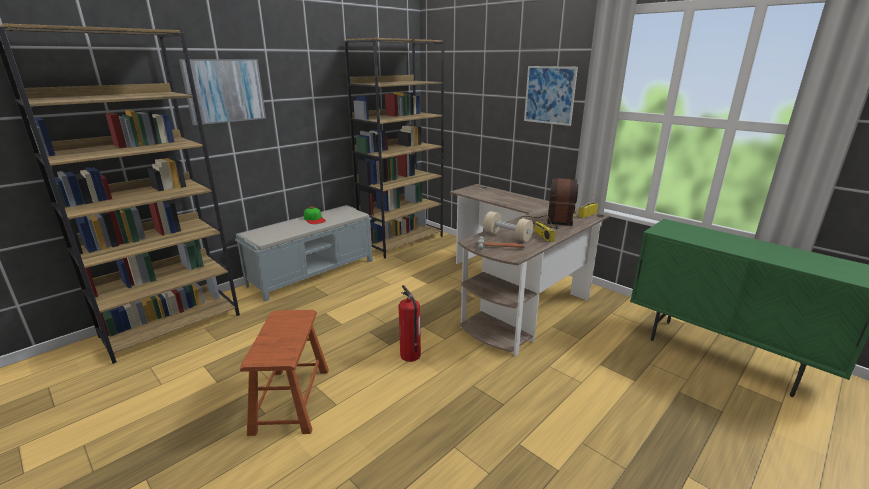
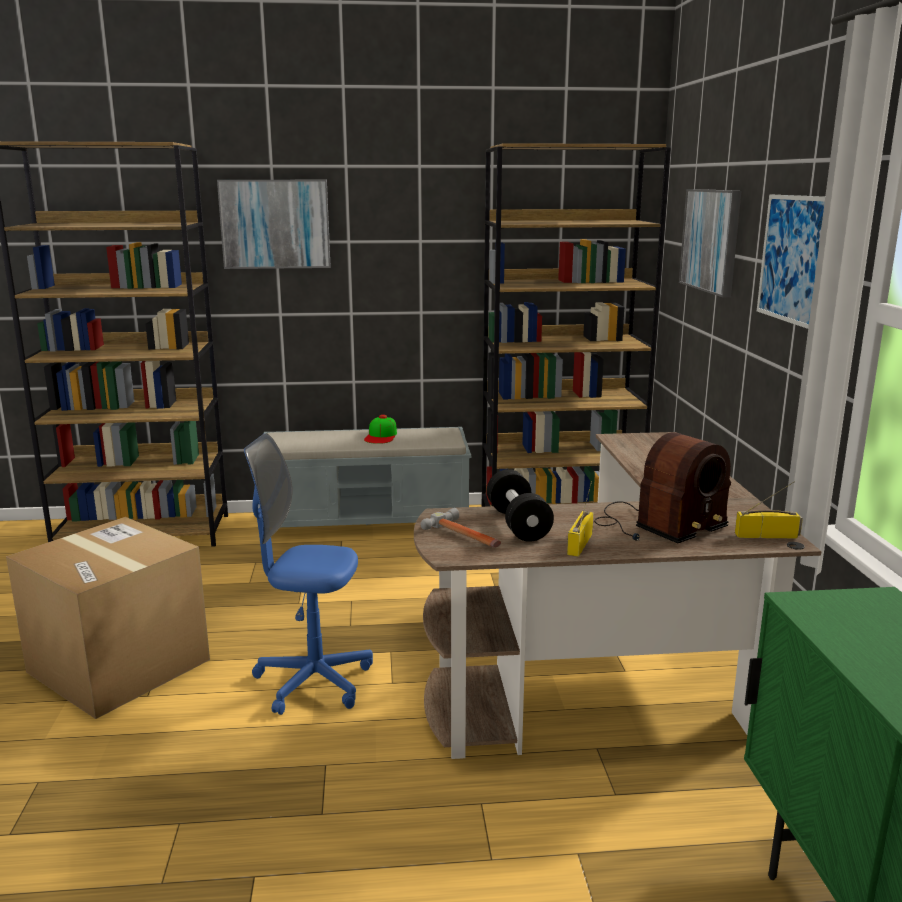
camera: 40 degrees right, 5 degrees down
(291, 400) = (119, 666): brown stool -> cardboard box
(410, 355) = (313, 682): fire extinguisher -> blue office chair
(476, 89) = (711, 240): none -> picture
(507, 236) = (518, 524): beige dumbbell -> black dumbbell

